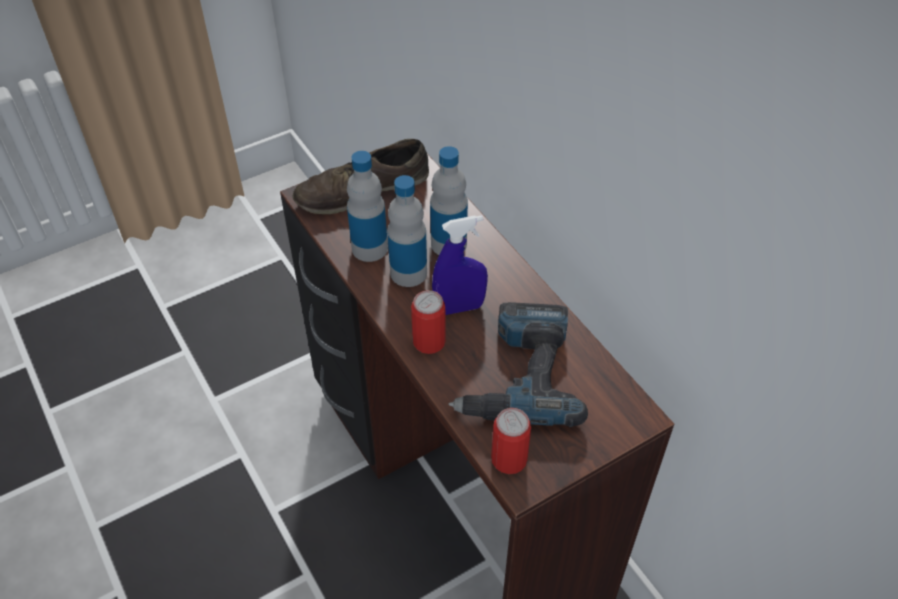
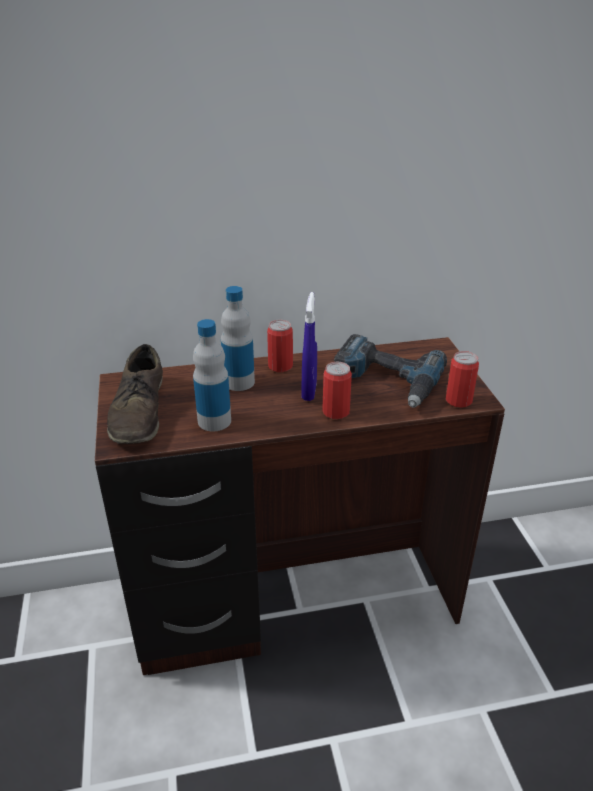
camera: 70 degrees left, 15 degrees down
(408, 273) = (257, 407): bottle -> none
(499, 268) = (280, 366): none -> can

